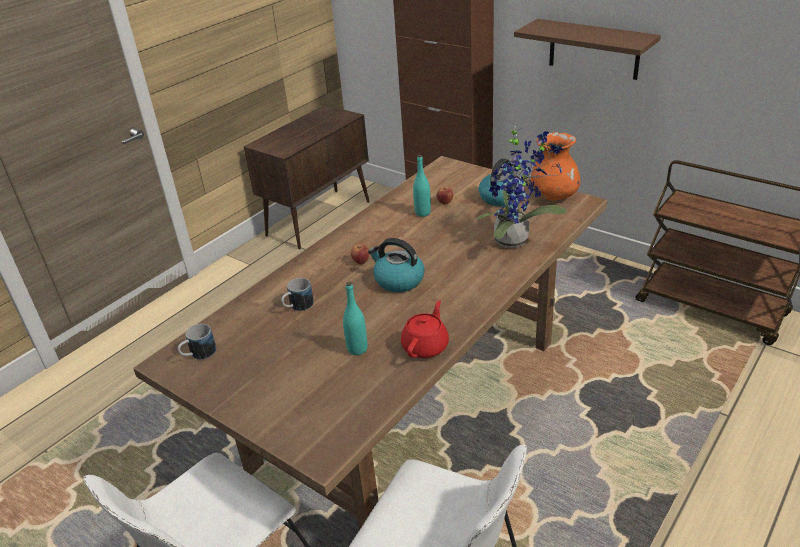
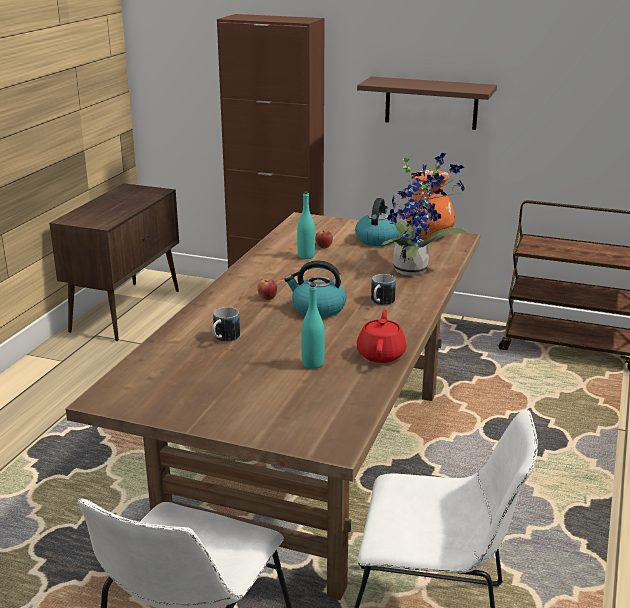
camera: 20 degrees left, 10 degrees down
(198, 355) = (138, 388): mug -> mug (380, 303)

